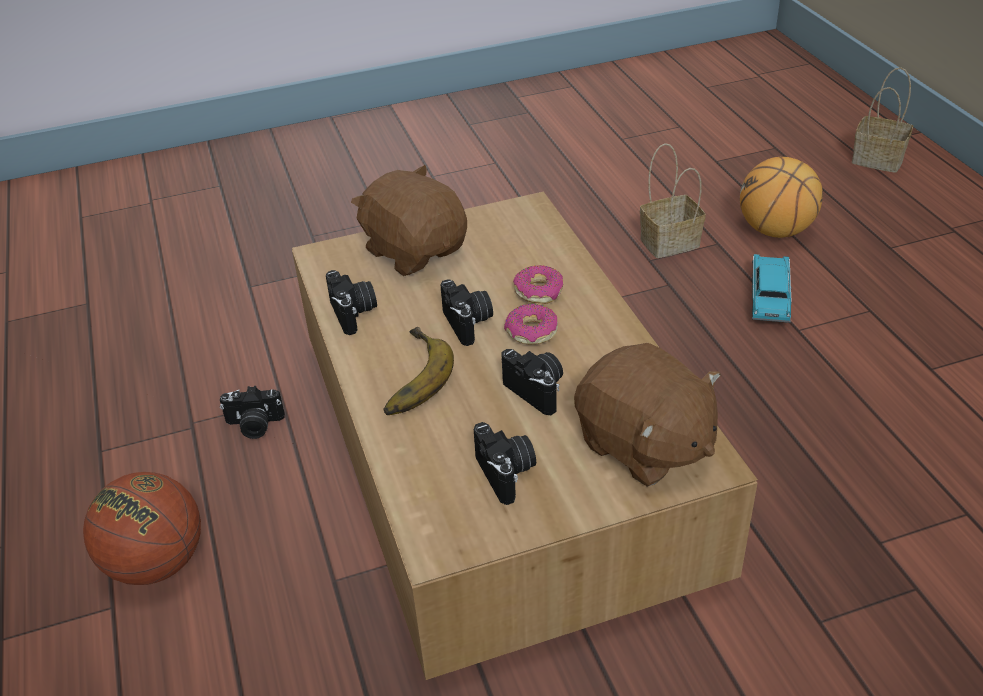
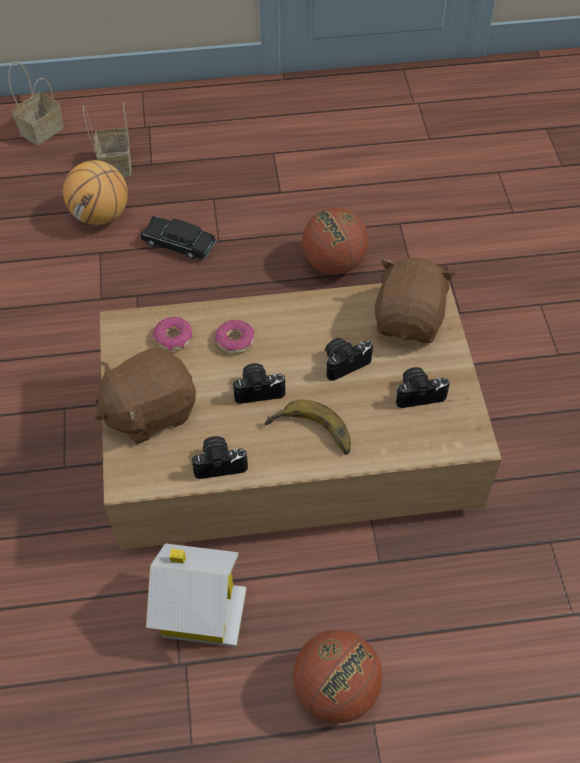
camera: 80 degrees left, 15 degrees up
(254, 425) = (200, 611): camera -> toy house
(531, 332) = (281, 354): donut -> donut (173, 338)
(644, 445) = (409, 320): brown plush toy -> brown plush toy turned 45 degrees counterclockwise
(671, 241) = (83, 279): basket -> basket (115, 164)
(769, 298) = (178, 244): turquoise toy car -> black toy car
(829, 449) = (334, 263): none -> basketball

